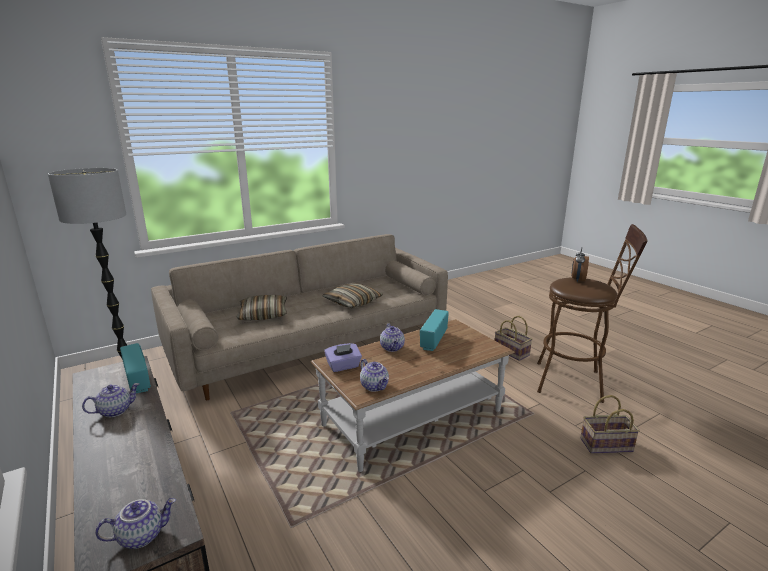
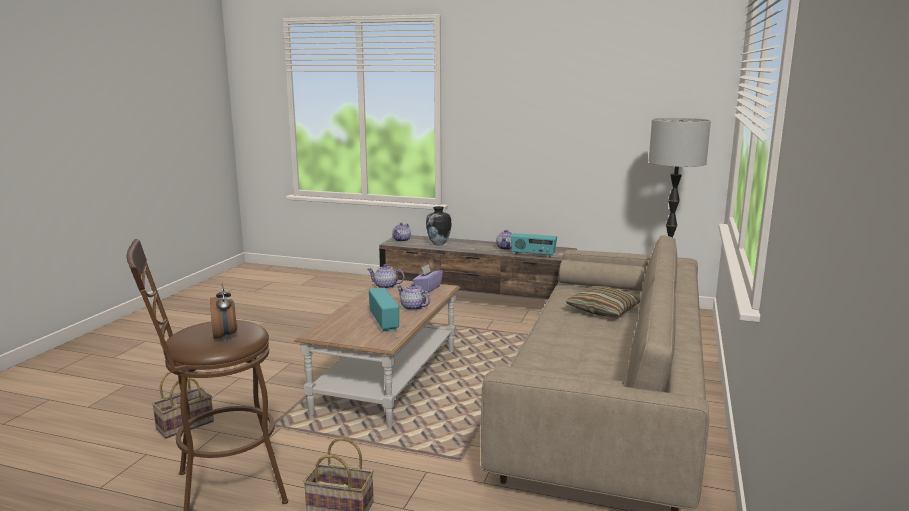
camera: 140 degrees right, 5 degrees down
(138, 475) = (438, 244): none -> vase
(353, 302) = (561, 351): pillow -> none

